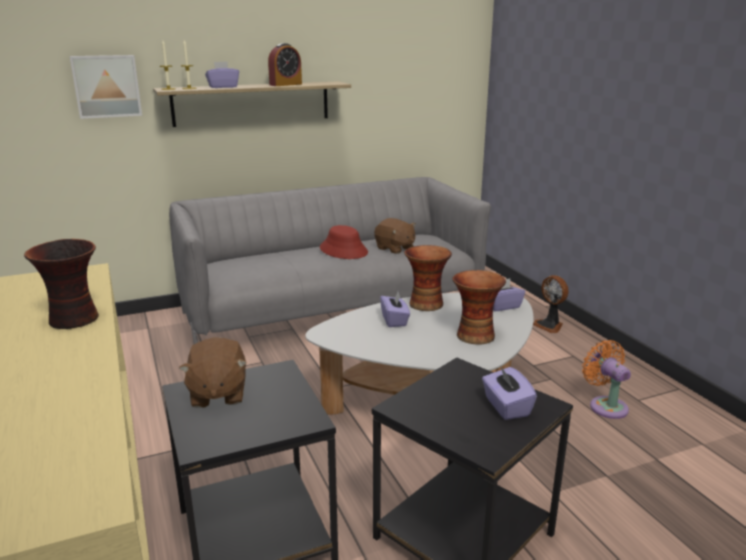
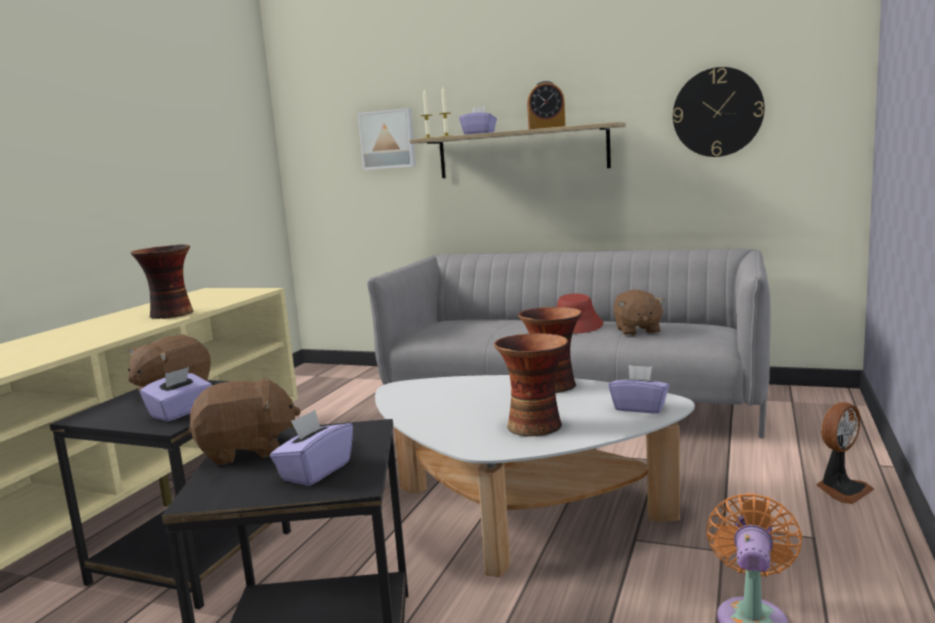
camera: 45 degrees right, 10 degrees down
(394, 320) = (485, 392): purple tissue box -> purple tissue box (181, 412)
(402, 77) = (717, 112): none -> wall clock
(427, 413) = (246, 450): none -> brown plush toy
(549, 325) = (841, 489): fan -> fan turned 135 degrees counterclockwise

